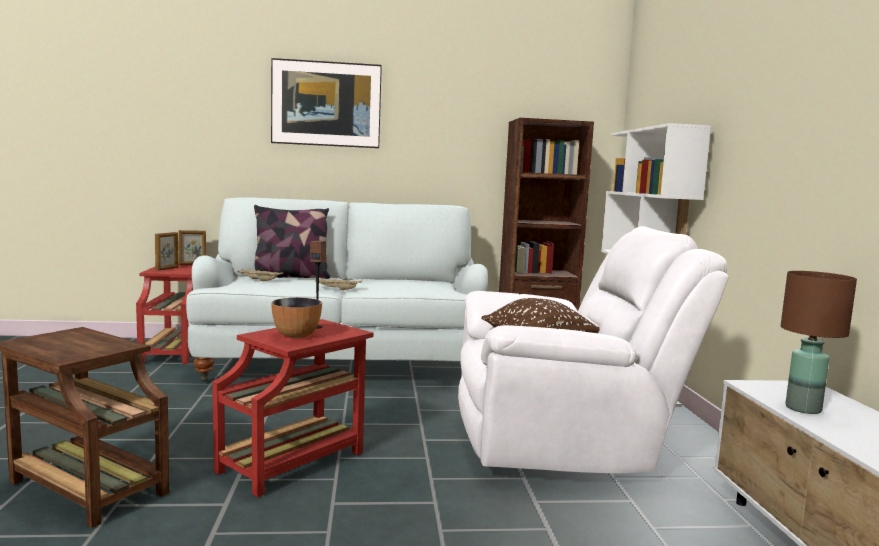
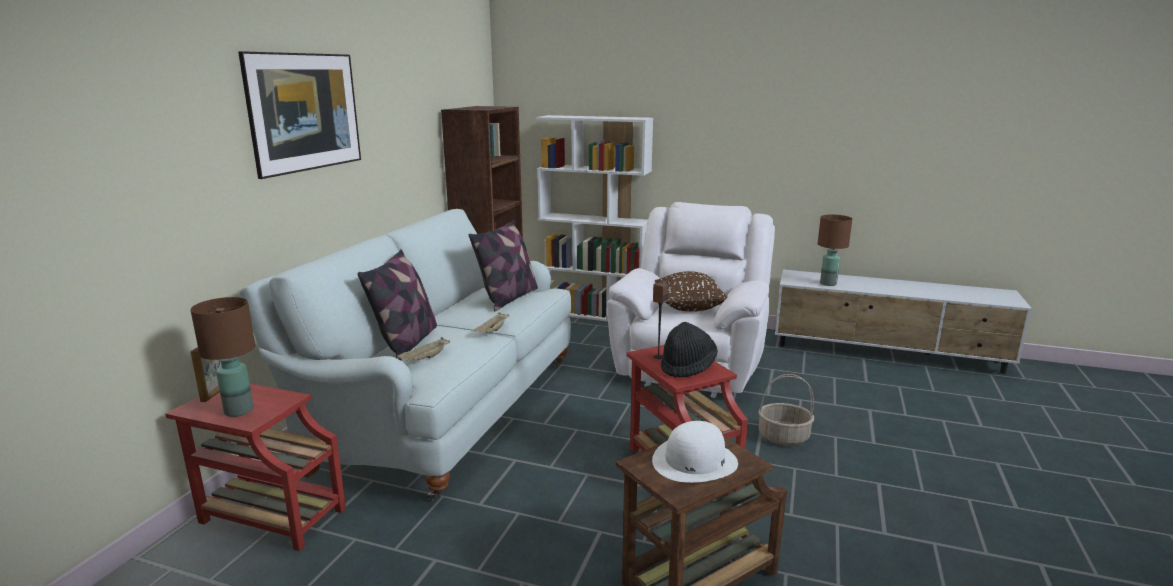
camera: 65 degrees left, 10 degrees up
(74, 343) = (694, 461): none -> white hat
(167, 268) = (238, 411): picture frame -> brown table lamp
(296, 336) = (688, 367): bowl -> black hat
(411, 519) = (784, 437): none -> basket
(419, 284) = (508, 298): none -> pillow

